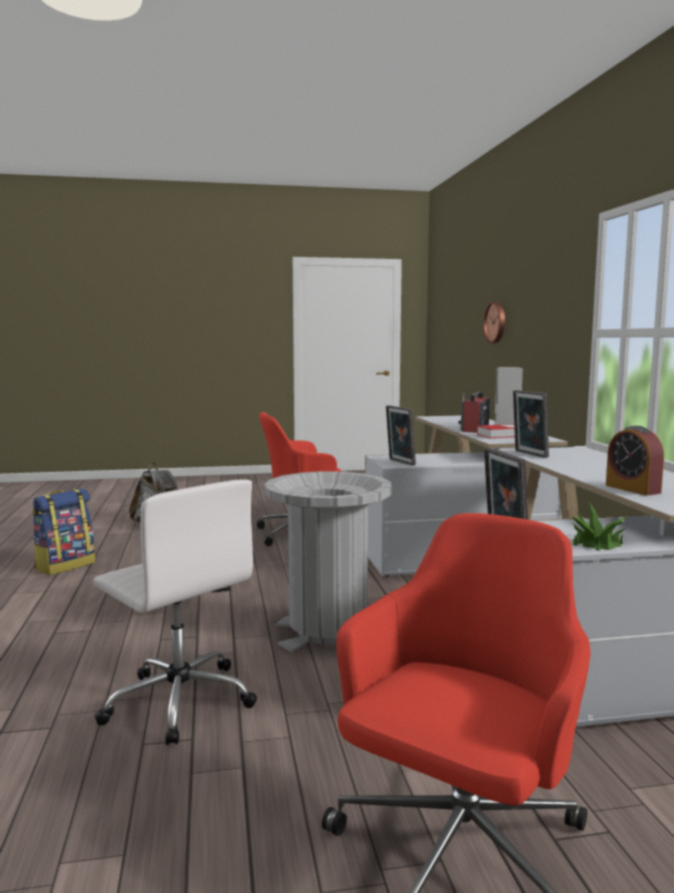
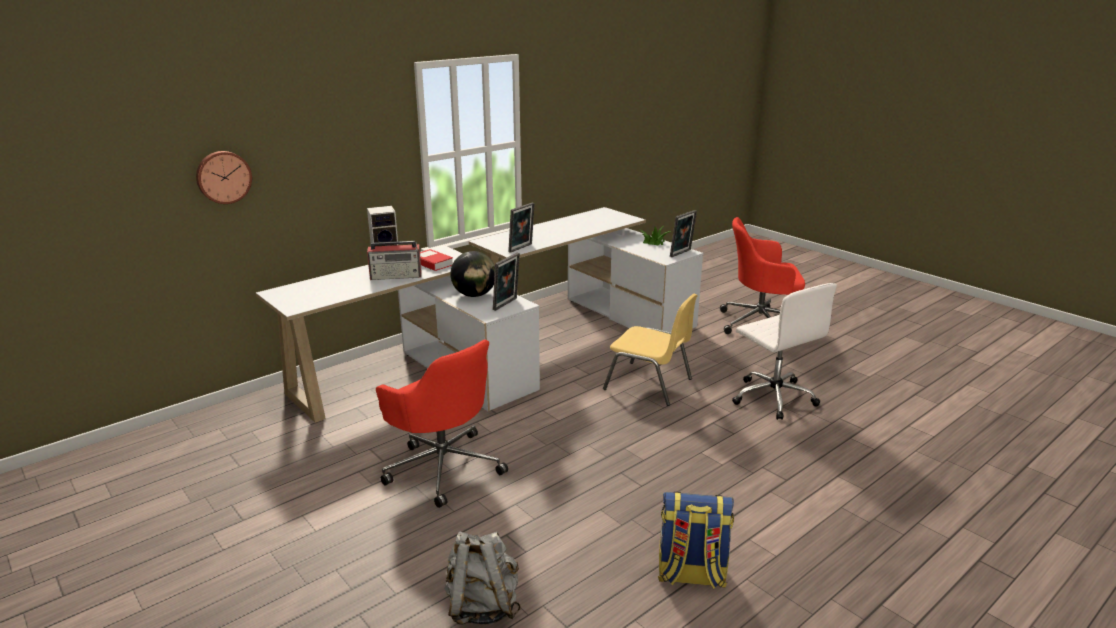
camera: 120 degrees left, 15 degrees up
(179, 700) = (773, 397): white office chair -> white office chair turned 135 degrees clockwise
(328, 631) = (649, 384): grey trash can -> yellow chair
(440, 459) = (474, 295): none -> globe
(632, 489) = (603, 225): alarm clock -> none

